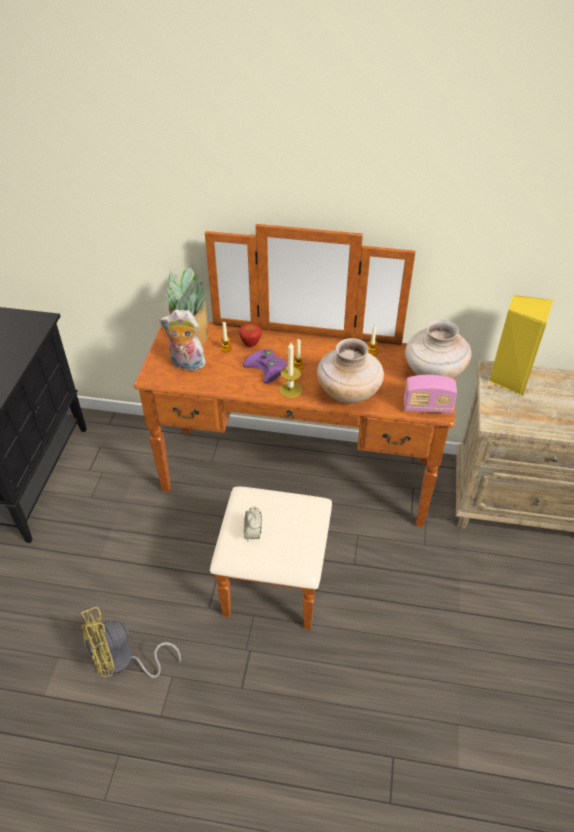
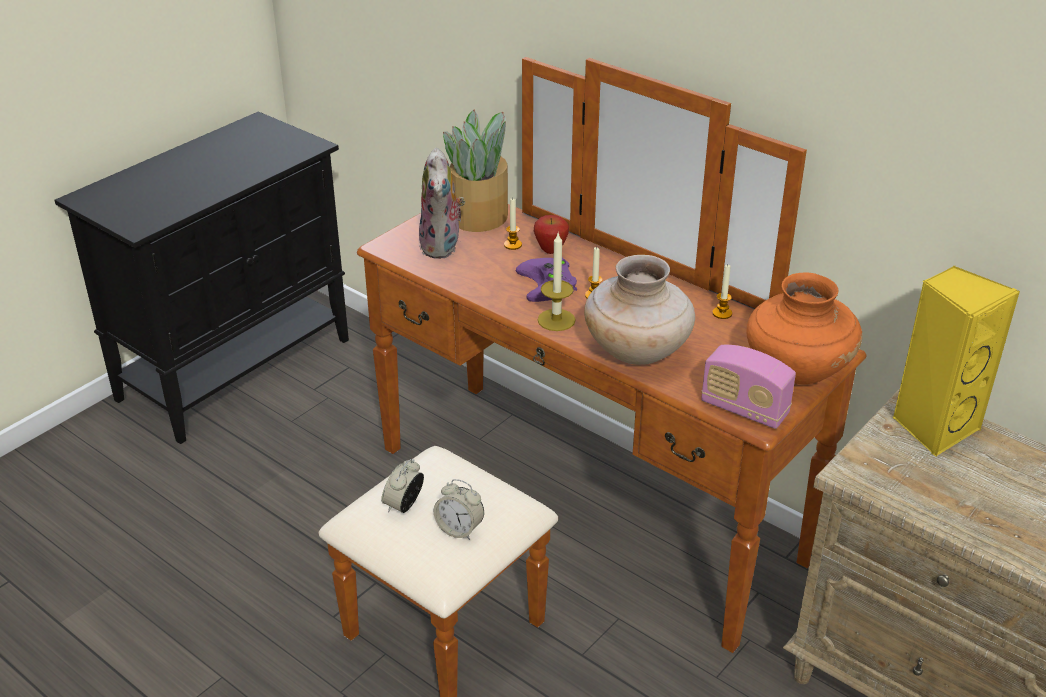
camera: 30 degrees right, 10 degrees down
(122, 661) = (177, 629): yellow fan -> none
(186, 364) = (443, 247): plush toy -> plush toy turned 135 degrees counterclockwise
(294, 534) = (459, 529): none -> alarm clock
(433, 373) = (796, 370): beige vase -> orange vase

